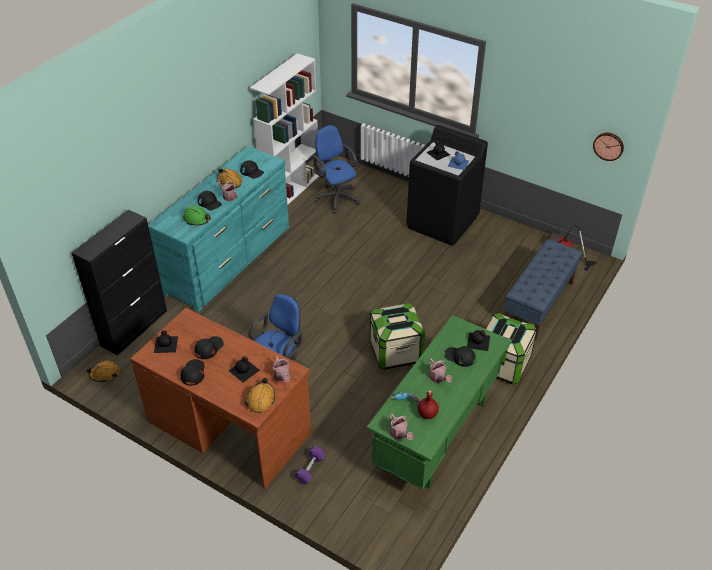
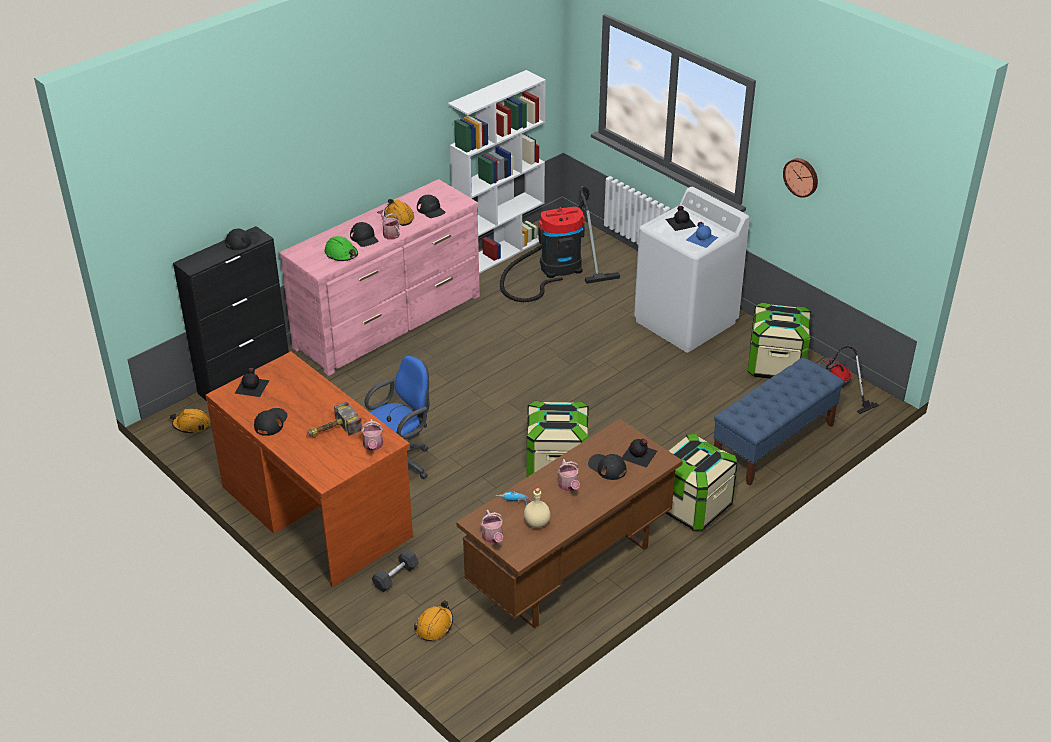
camera: 15 degrees right, 5 degrees down
(209, 348) = (300, 399): black cap -> black cap (243, 241)
(229, 259) = (389, 321): turquoise dresser -> pink dresser
(244, 370) = (331, 430): black bottle -> hammer
(260, 399) = (337, 465): orange hard hat -> orange hard hat (434, 625)
(310, 469) = (395, 576): purple dumbbell -> black dumbbell
(336, 197) = (556, 269): blue office chair -> vacuum cleaner
(427, 414) = (537, 523): red bottle -> beige bottle
(436, 434) = (569, 570): green desk -> brown desk
(442, 222) = (686, 322): black washing machine -> white washing machine
(516, 244) = (775, 365): none -> storage box
(608, 145) = (898, 240): wall clock -> wall clock (801, 177)

